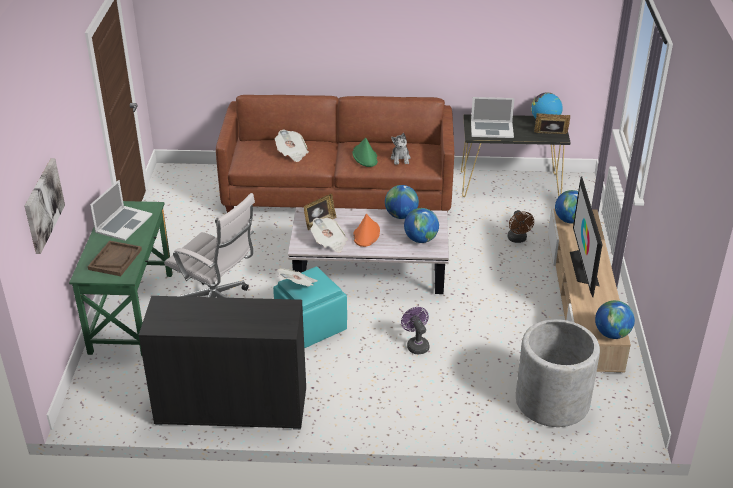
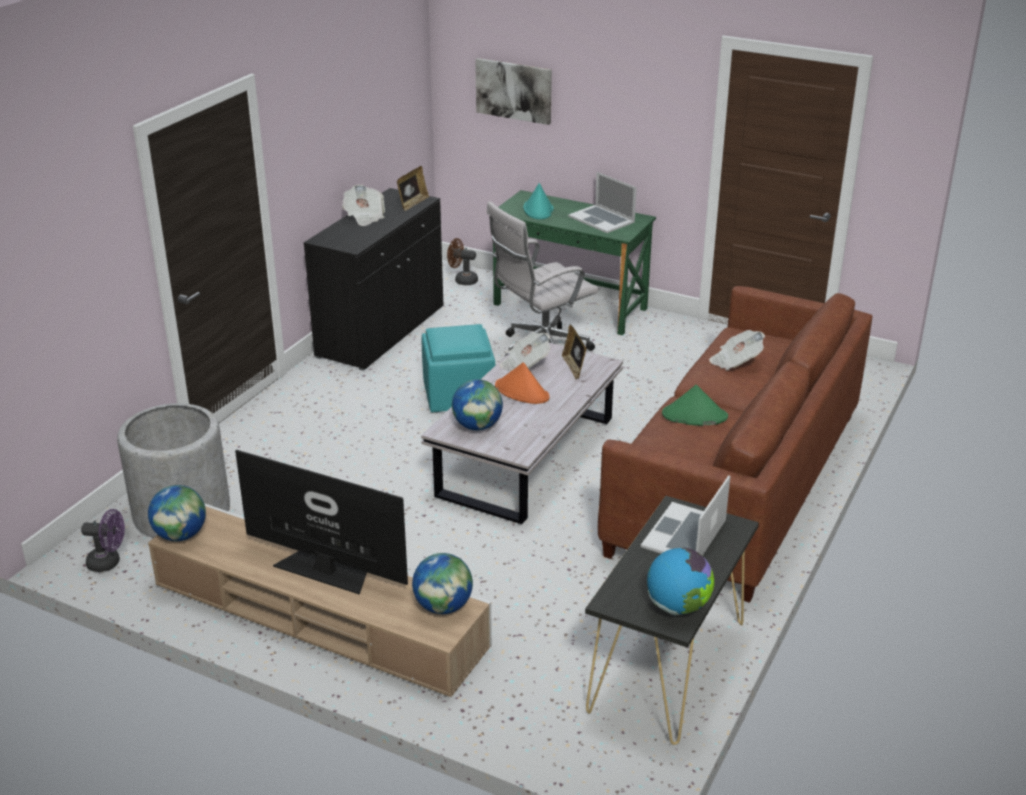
camera: 115 degrees right, 5 degrees down
(115, 259) = (538, 209): brown tray -> turquoise hat
(298, 285) = (459, 329): newspaper -> newspaper (364, 217)
(400, 158) = (671, 444): plush toy -> none
(401, 216) = (543, 427): globe -> none
(416, 344) = (364, 451): purple fan -> purple fan (109, 562)
(518, 239) = (504, 611): brown fan -> brown fan (462, 280)
(550, 135) = (624, 594): picture frame -> picture frame (412, 203)

